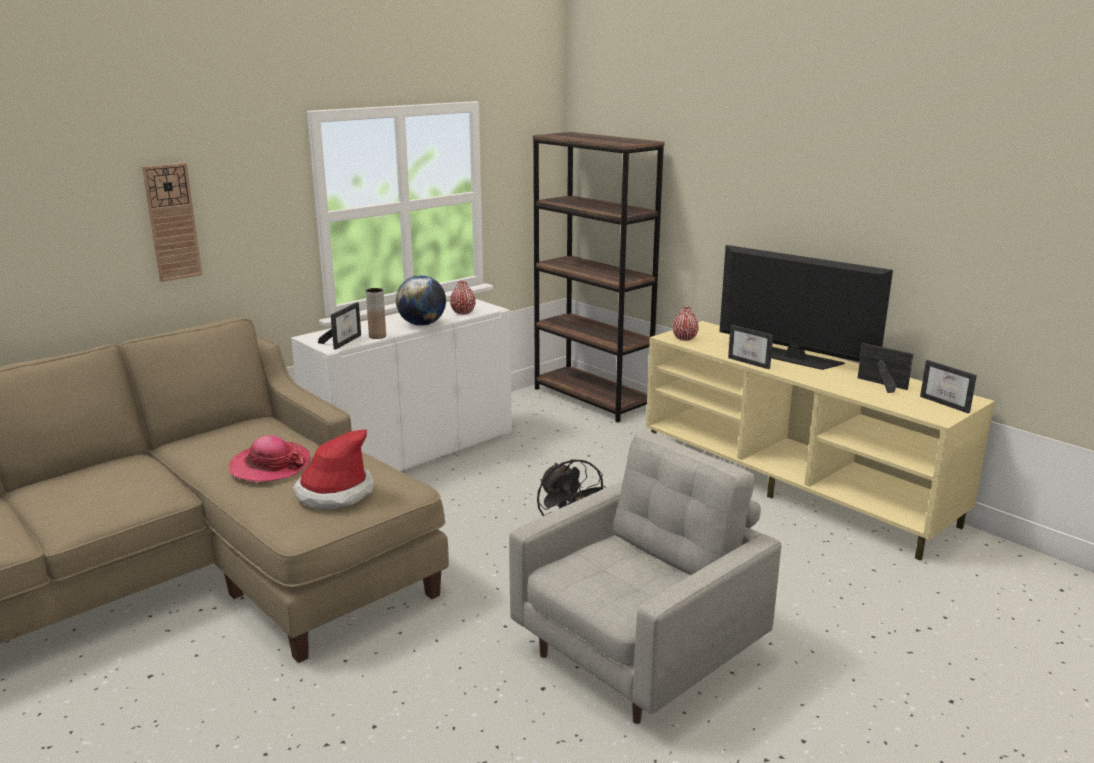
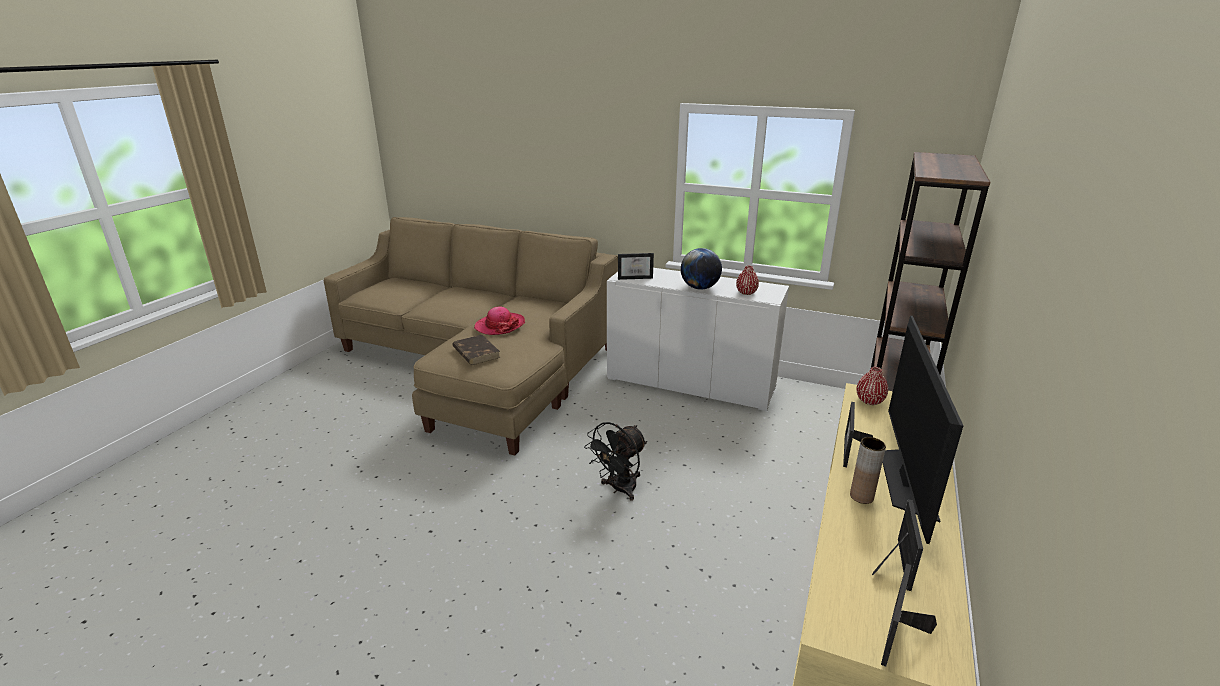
camera: 65 degrees right, 5 degrees up
(172, 222) = (577, 167): wall clock -> none
(334, 493) = (476, 352): hat -> brown book
(377, 336) = (657, 283): brown vase -> brown vase (861, 496)
(641, 653) = (488, 569): grey armchair -> none

